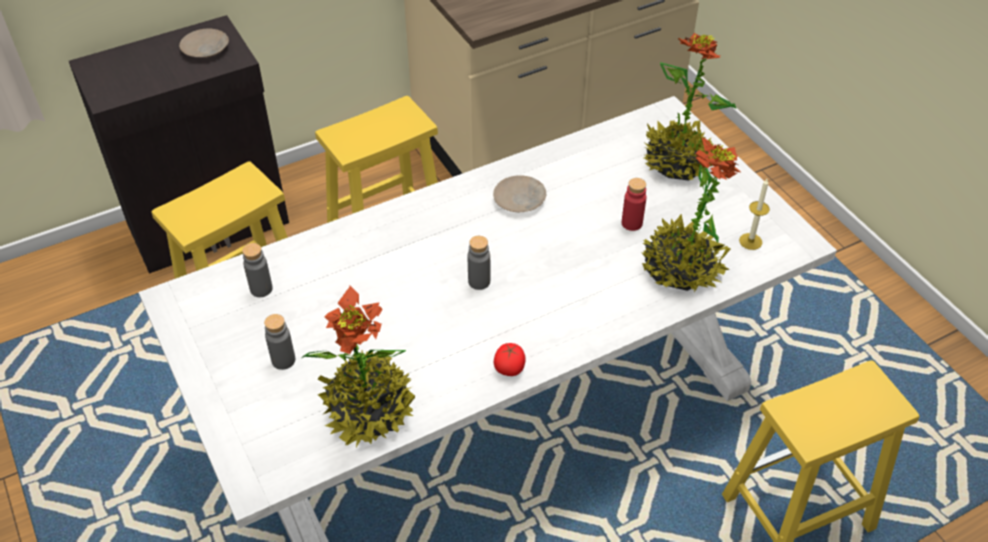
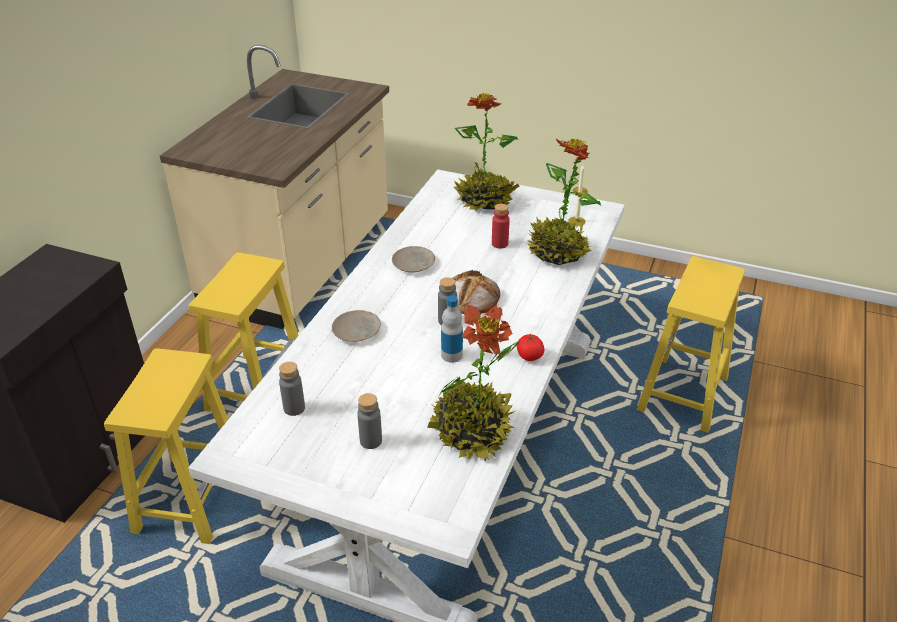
camera: 40 degrees left, 10 degrees down
(206, 49) = (56, 271): beige plate -> beige plate (357, 331)
(441, 320) = (451, 355): none -> bottle
(530, 268) = (470, 297): none -> bread

